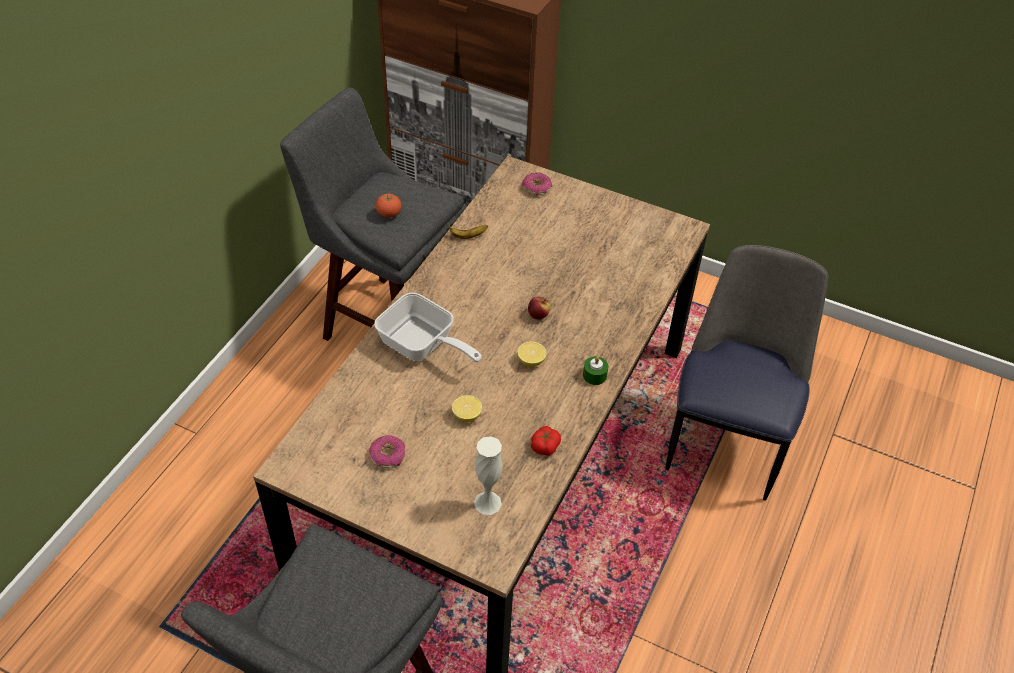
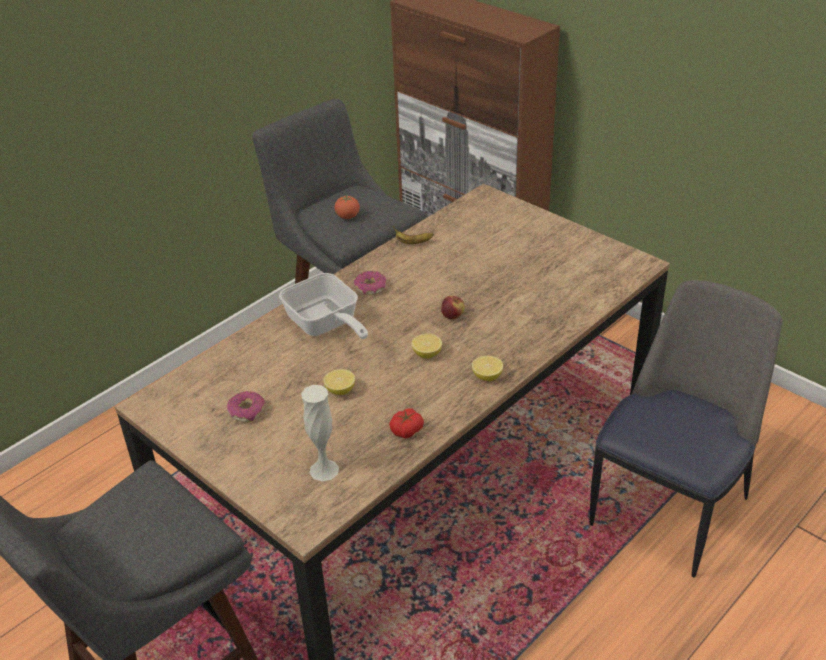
camera: 20 degrees right, 10 degrees down
(537, 188) = (500, 212): donut -> donut (370, 288)
(594, 375) = (487, 376): green candle -> lemon

